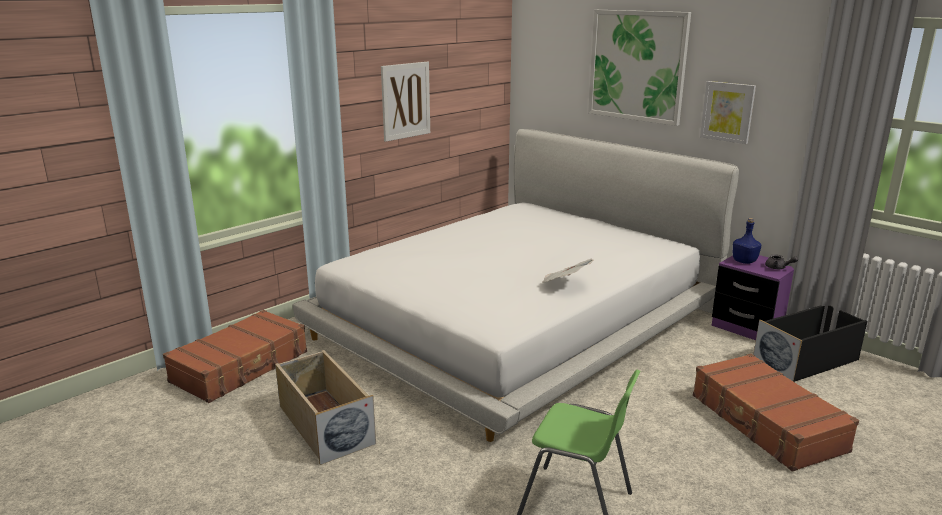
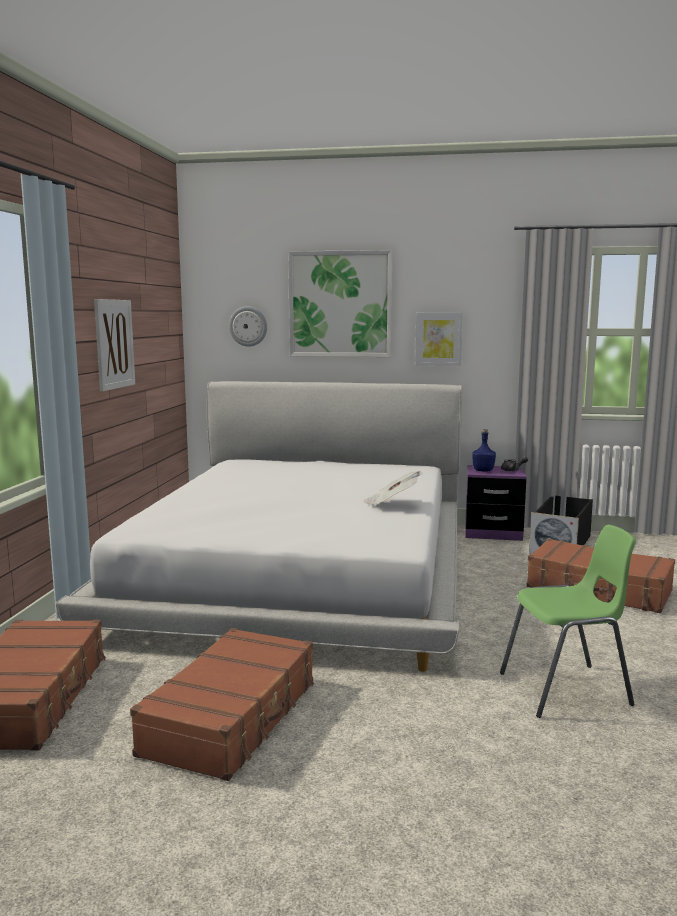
camera: 35 degrees left, 10 degrees down
(324, 424) = (233, 717): beige storage box -> brown suitcase
(559, 80) = (248, 326): none -> wall clock

